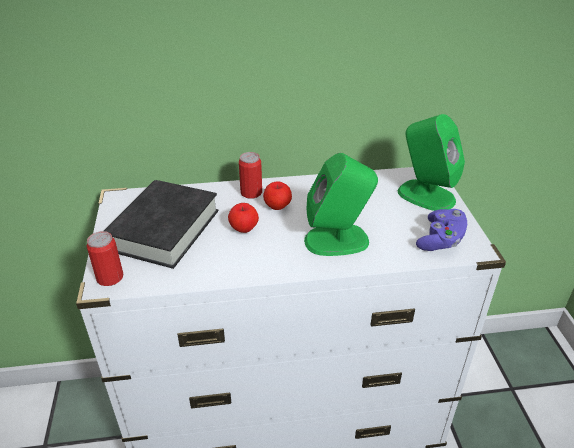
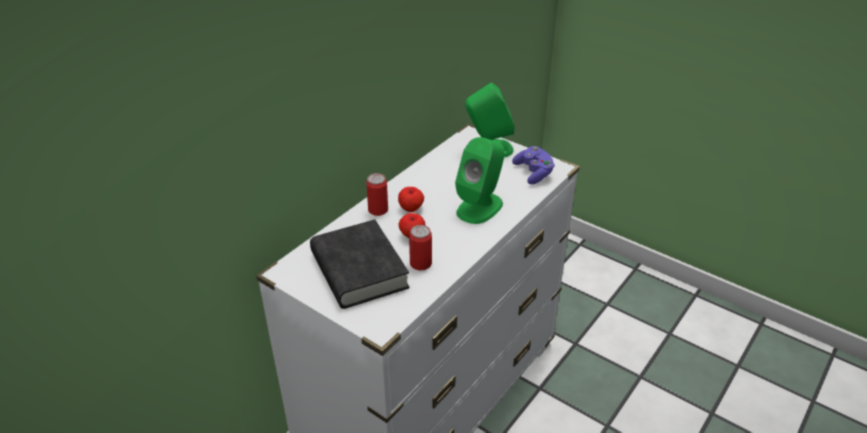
camera: 45 degrees left, 0 degrees up
(110, 277) = (377, 321): can -> can (420, 263)

